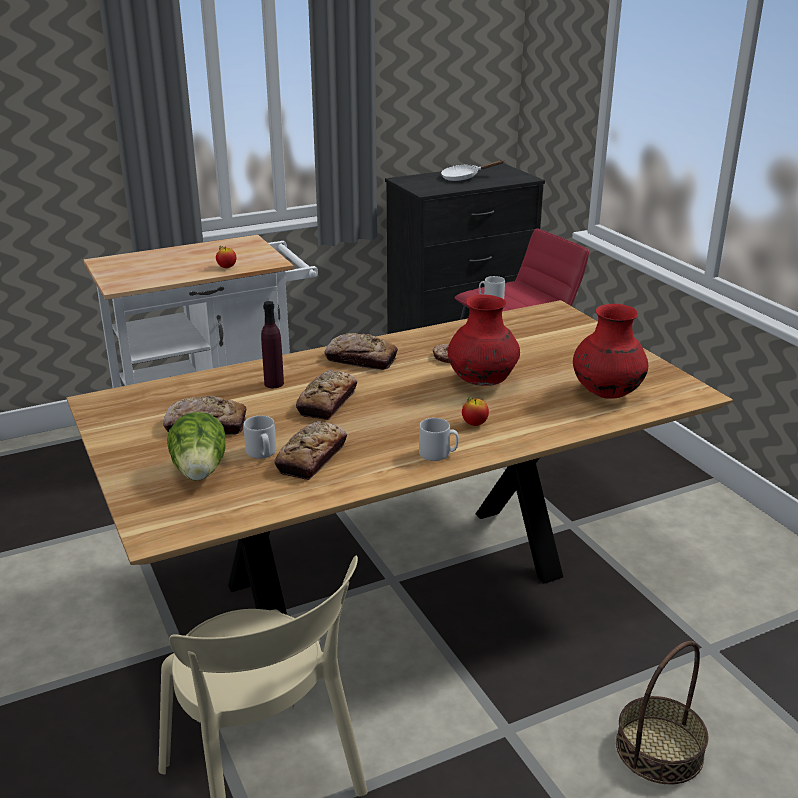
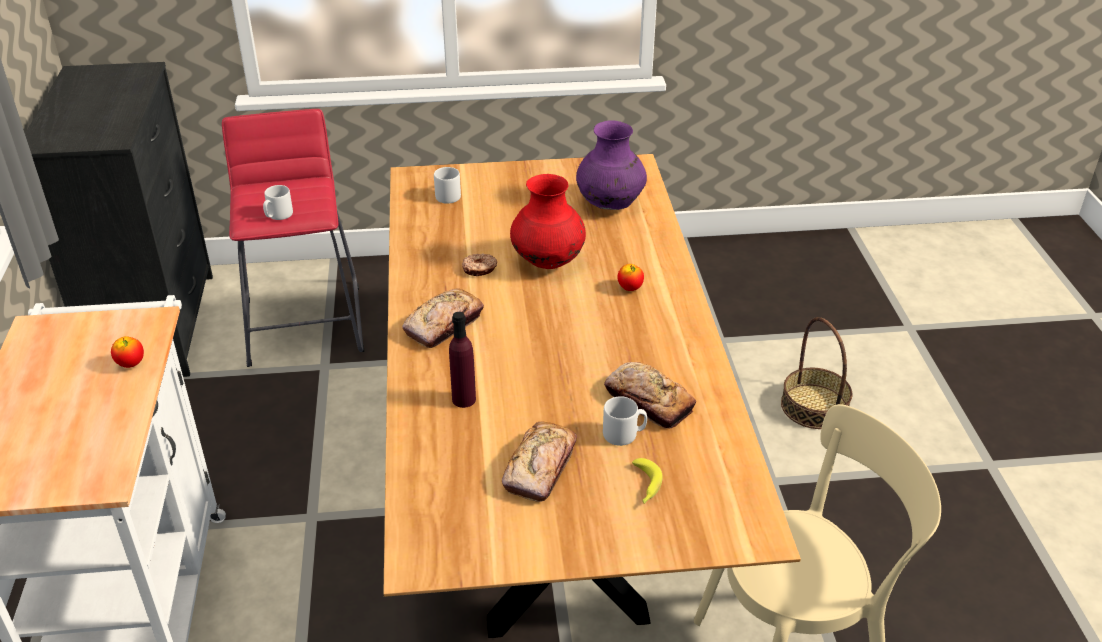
camera: 70 degrees left, 10 degrees up
(200, 472) = (645, 486): lettuce -> banana
(327, 402) = (533, 368): bread -> none
(438, 454) = (676, 322): grey mug -> grey mug (450, 195)
(464, 178) = (89, 103): white frying pan -> none
(606, 393) = (610, 205): red vase -> purple vase

